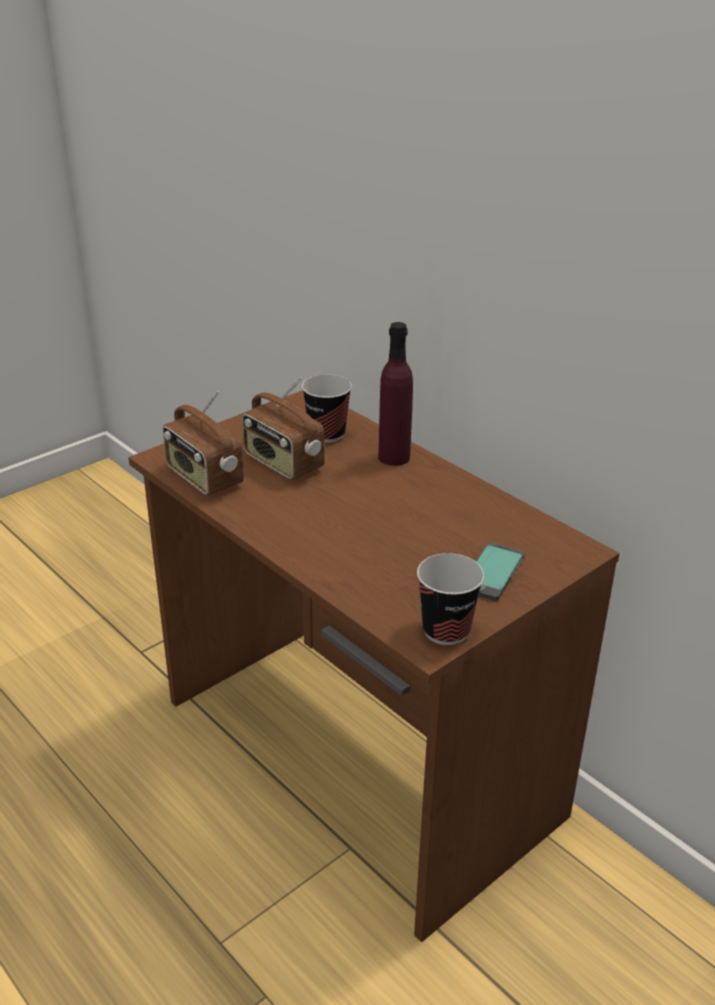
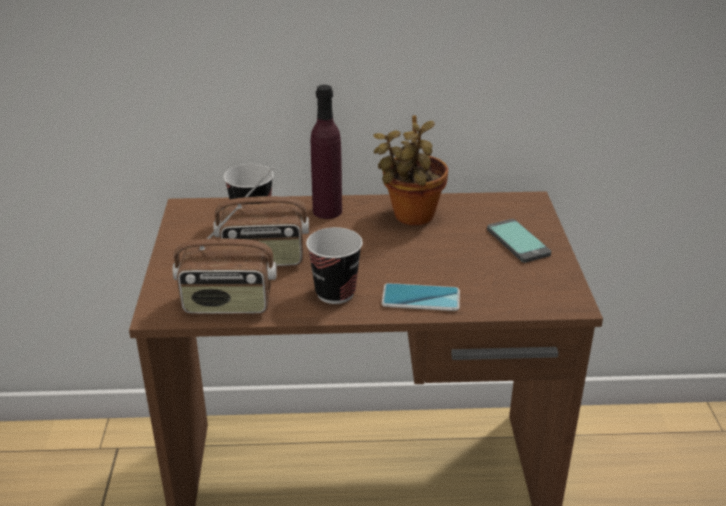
camera: 50 degrees left, 0 degrees up
(325, 559) = (420, 298): none -> phone
(446, 499) = (411, 217): none -> potted plant
(446, 630) = (562, 289): cup -> cup (335, 293)

